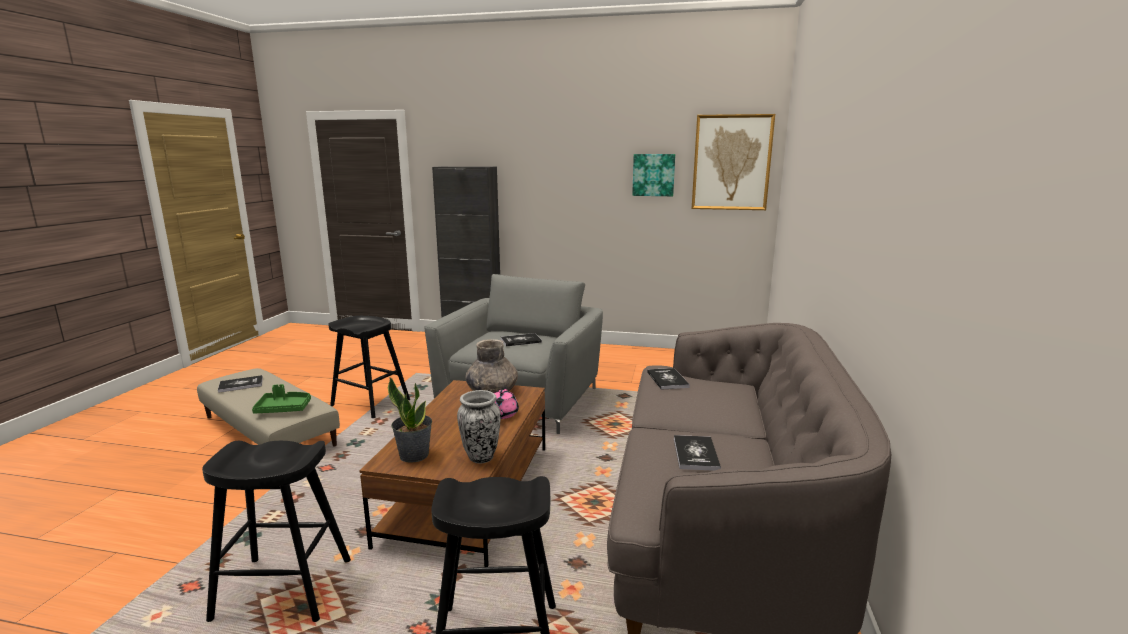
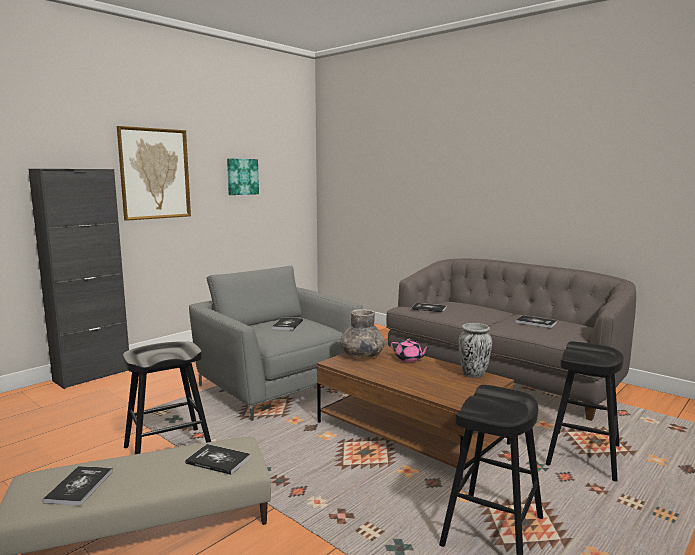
camera: 60 degrees left, 5 degrees down
(284, 408) = (218, 460): green tray -> book
(414, 455) = (453, 392): potted plant -> none
(731, 163) = (290, 166): picture -> picture (154, 174)

